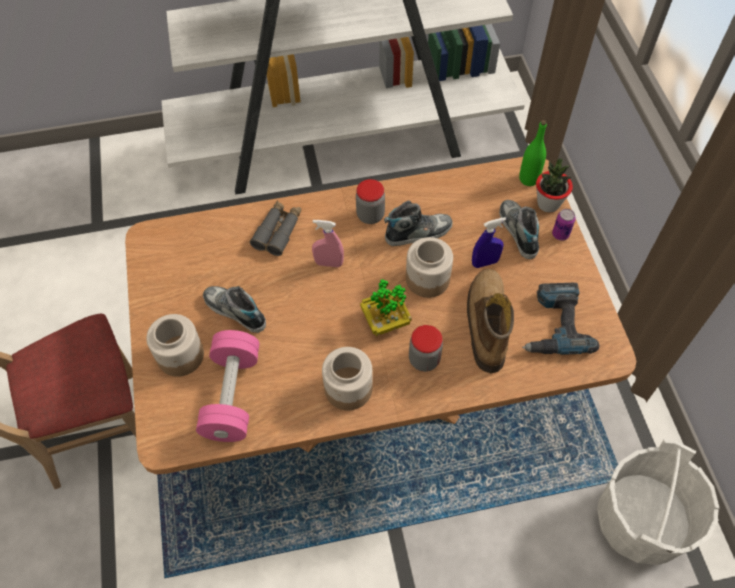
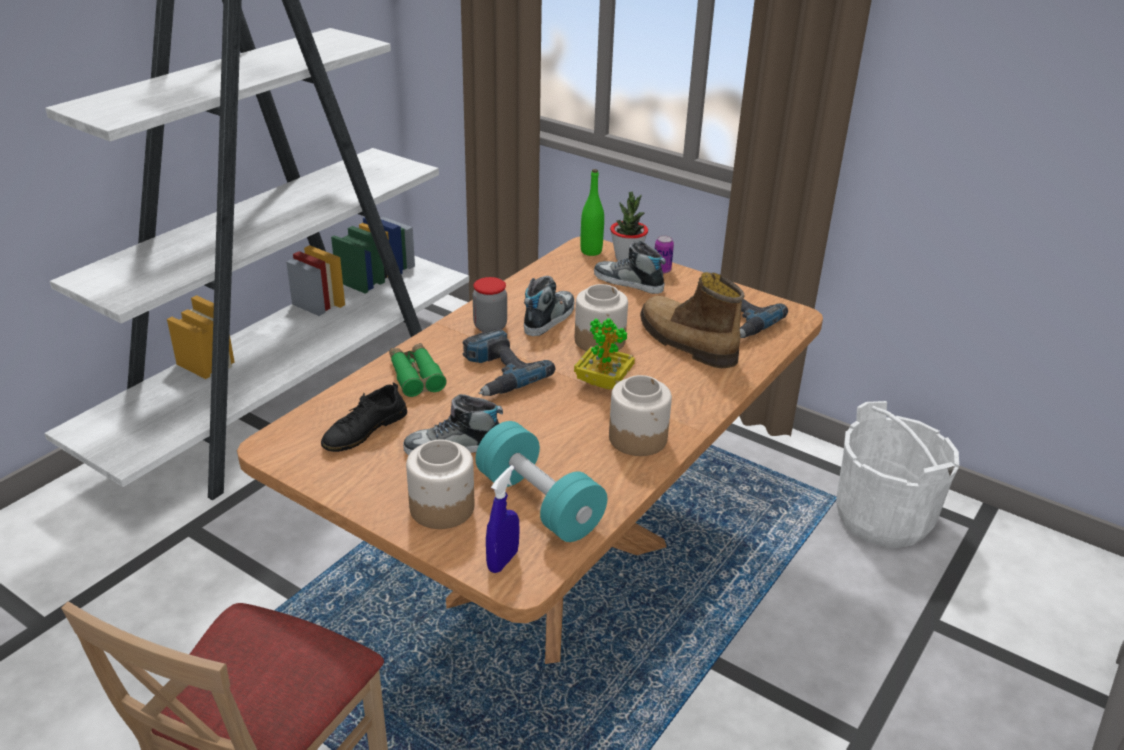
camera: 45 degrees left, 25 degrees down
(204, 259) = (364, 430): none -> black shoe
(232, 395) = (539, 504): pink dumbbell -> turquoise dumbbell
(278, 231) = (415, 376): grey binoculars -> green binoculars
(329, 263) = (498, 372): pink spray bottle -> power drill
(424, 359) = (671, 387): jar -> none
(485, 262) = (630, 310): blue spray bottle -> blue spray bottle (503, 561)

